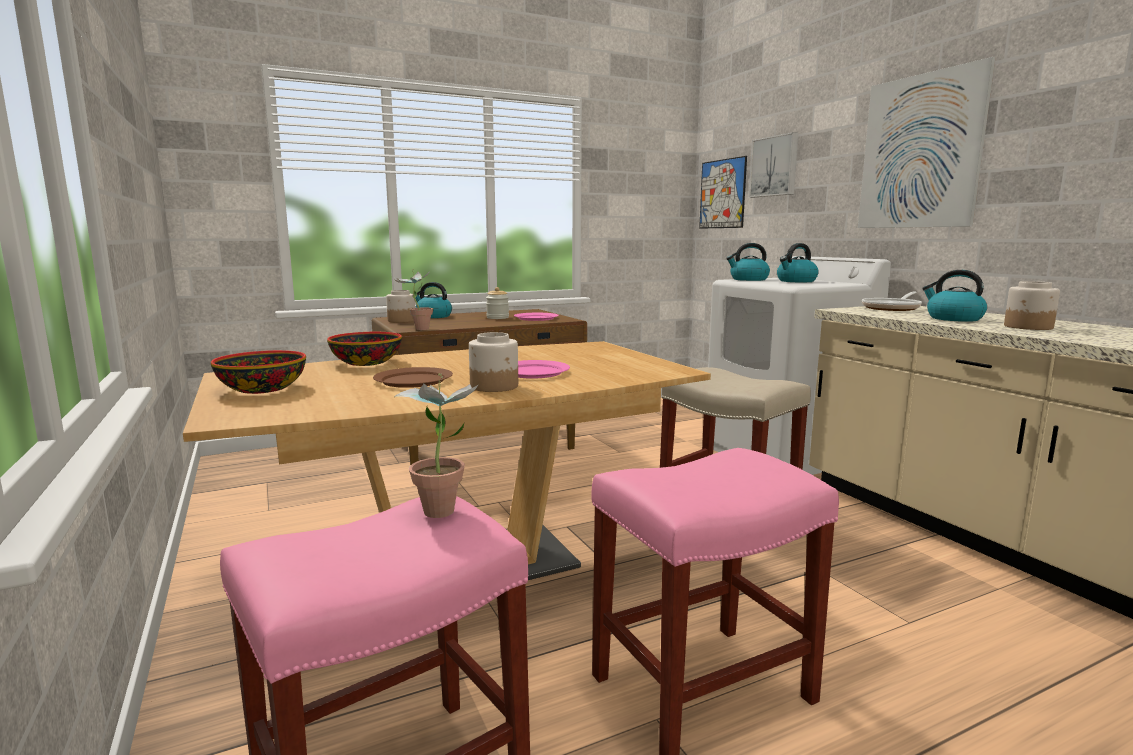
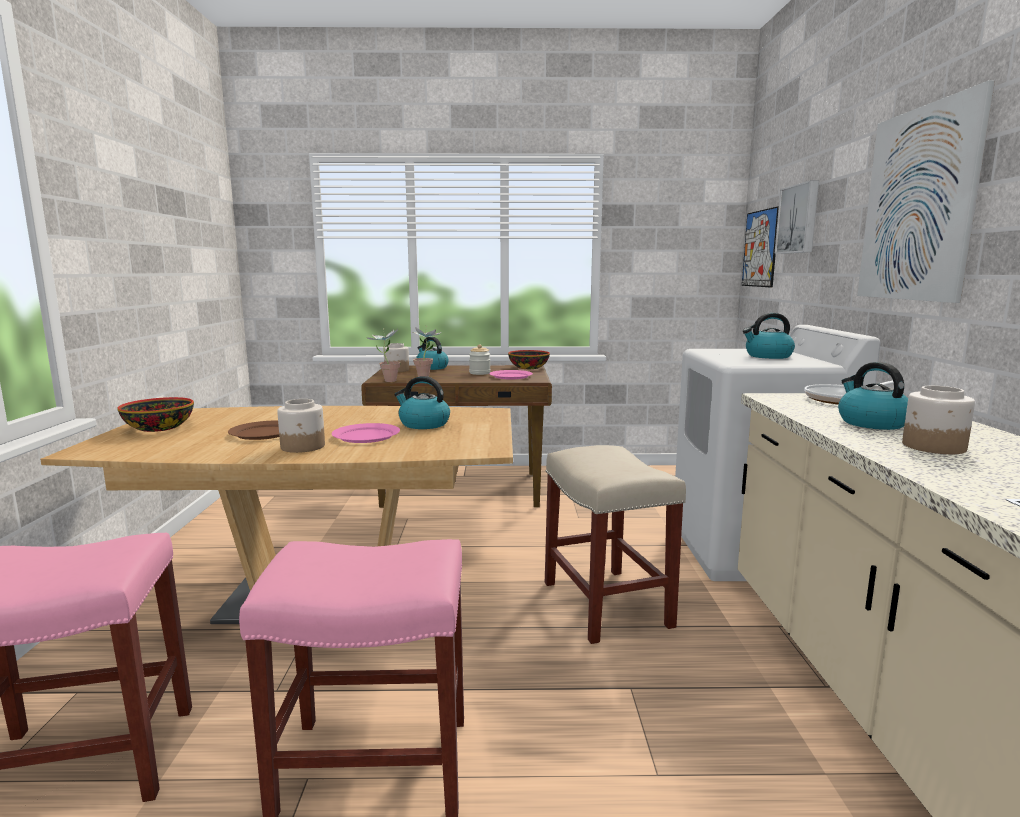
camera: 25 degrees right, 0 degrees up
(367, 362) = (276, 411): bowl -> bowl (529, 368)
(444, 506) = (121, 546): potted plant -> potted plant (426, 376)
(748, 279) = (722, 350): kettle -> kettle (423, 424)

